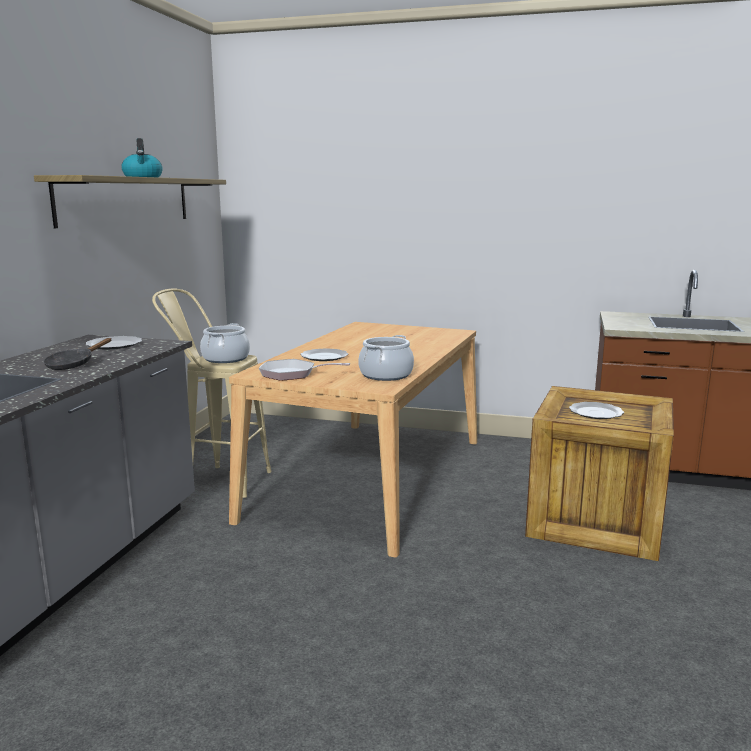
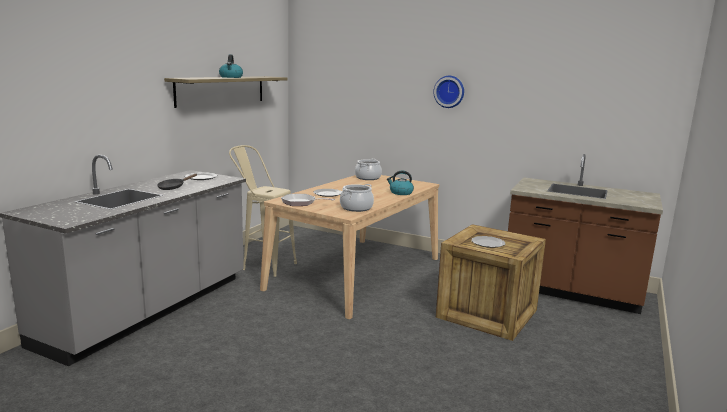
camera: 10 degrees right, 0 degrees up
(226, 359) = (271, 190): cooking pot -> cooking pot (368, 178)
(433, 347) = (400, 193): none -> kettle
(480, 190) = (449, 91): none -> wall clock

